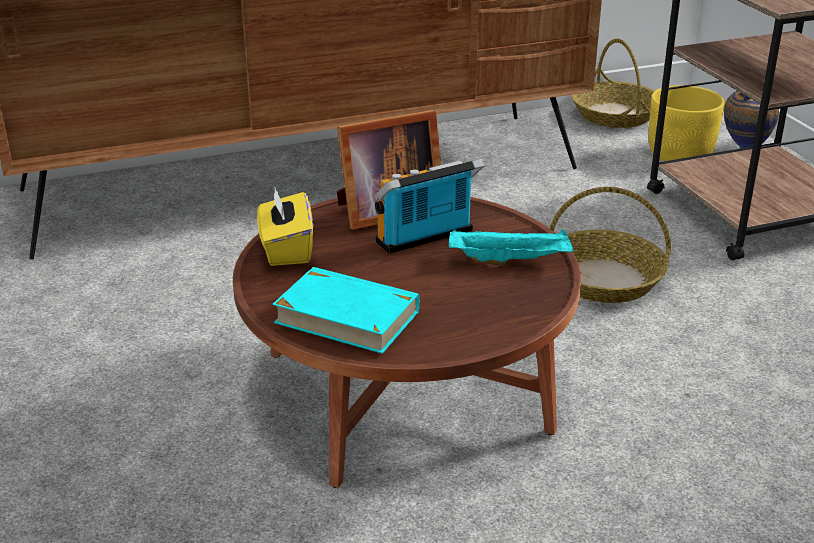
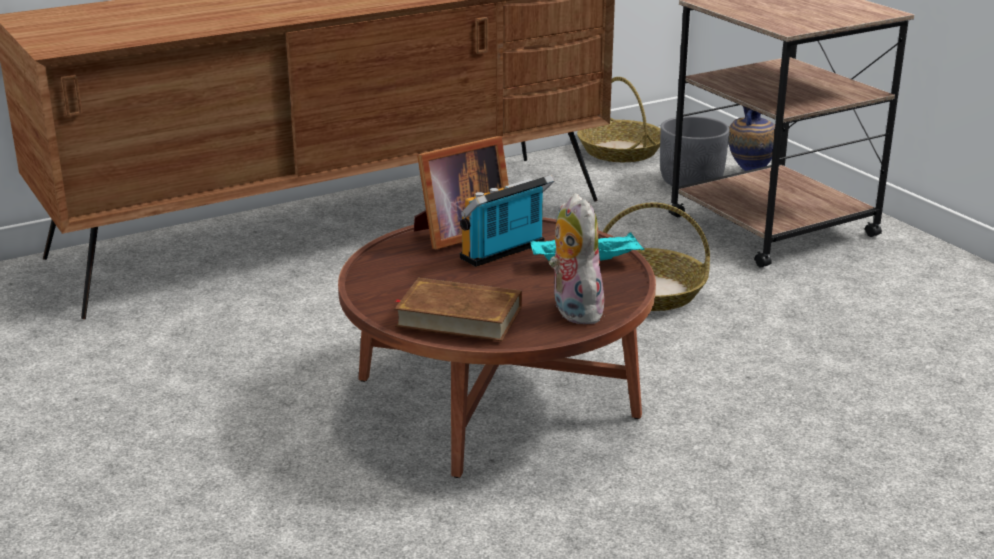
camera: 10 degrees left, 5 degrees down
(286, 249) = (380, 270): yellow tissue box -> none
(346, 316) = (458, 316): turquoise book -> brown book
(476, 320) = (573, 310): none -> plush toy
(679, 155) = (691, 183): yellow planter -> grey planter

